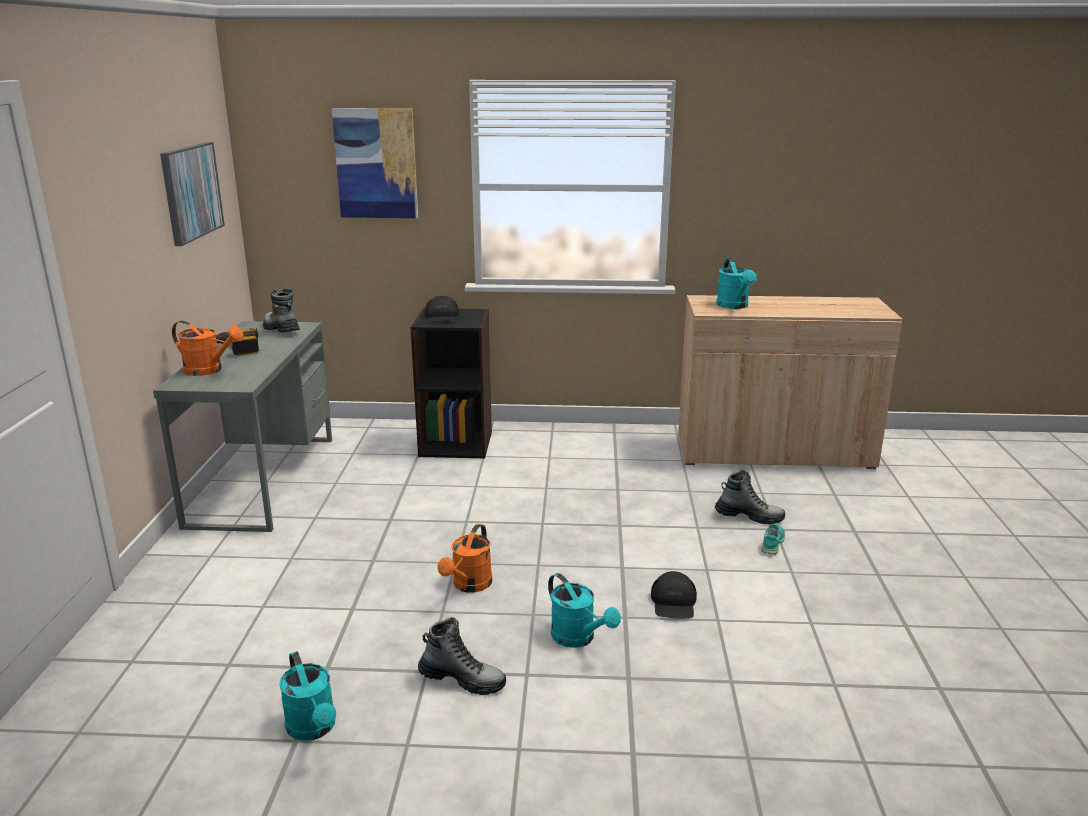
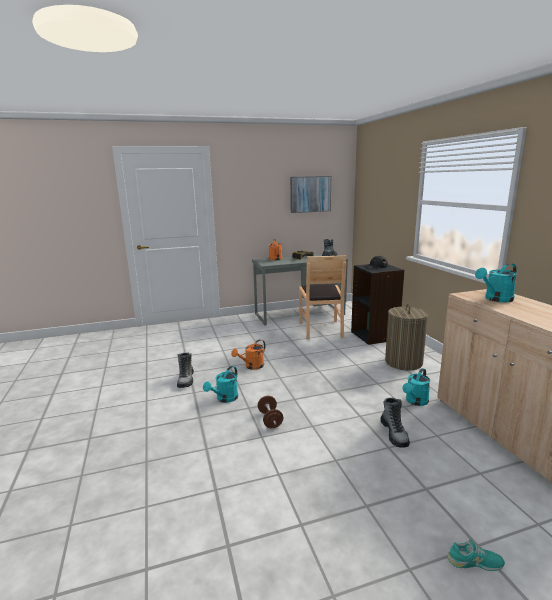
camera: 70 degrees right, 5 degrees down
(314, 729) = (152, 362): turquoise watering can -> turquoise watering can (415, 402)
(374, 479) = (321, 329): none -> brown chair
(376, 163) = (389, 188): picture -> none
(469, 585) = (252, 366): orange watering can -> orange watering can turned 45 degrees counterclockwise
(569, 453) = (403, 362): none -> laundry basket
(673, 602) = (270, 420): black cap -> brown dumbbell
(773, 543) = (366, 448): turquoise shoe -> turquoise shoe (474, 562)

